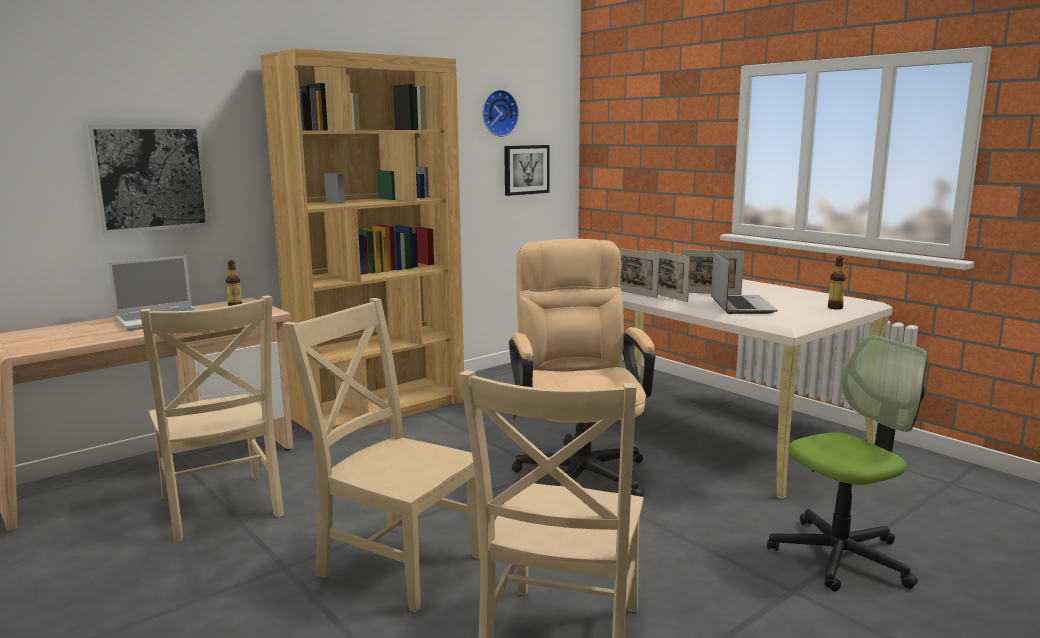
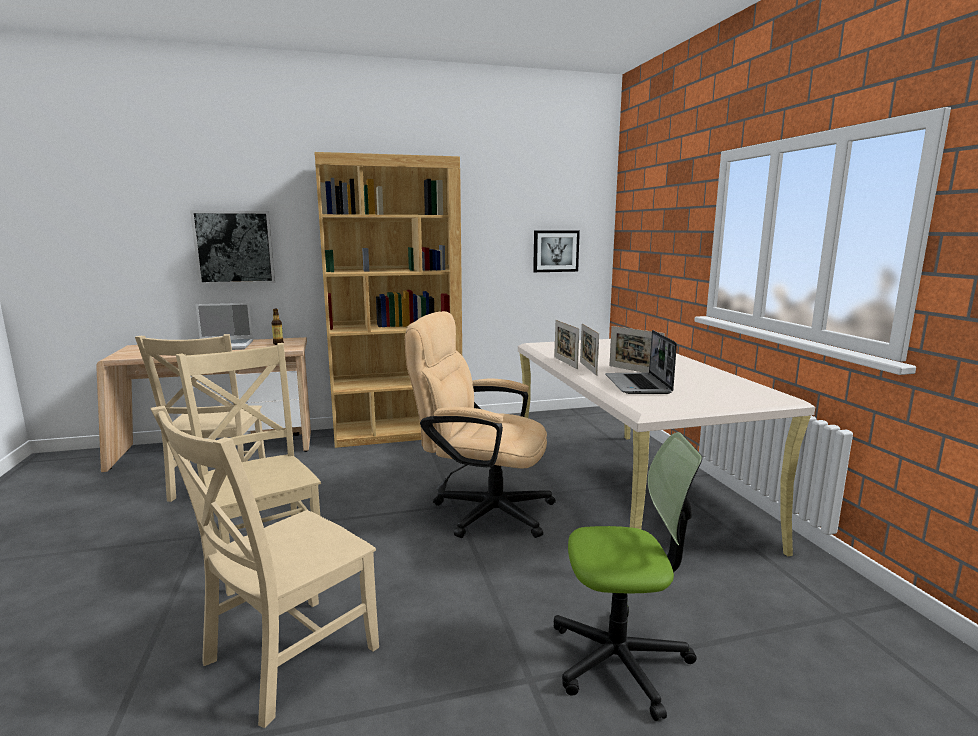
camera: 25 degrees right, 0 degrees up
(498, 113) = (529, 203): wall clock -> none
(579, 468) = (482, 510): beige office chair -> beige office chair turned 90 degrees counterclockwise
(740, 306) = (638, 385): laptop -> laptop turned 150 degrees clockwise
(835, 308) = (734, 399): bottle -> none

